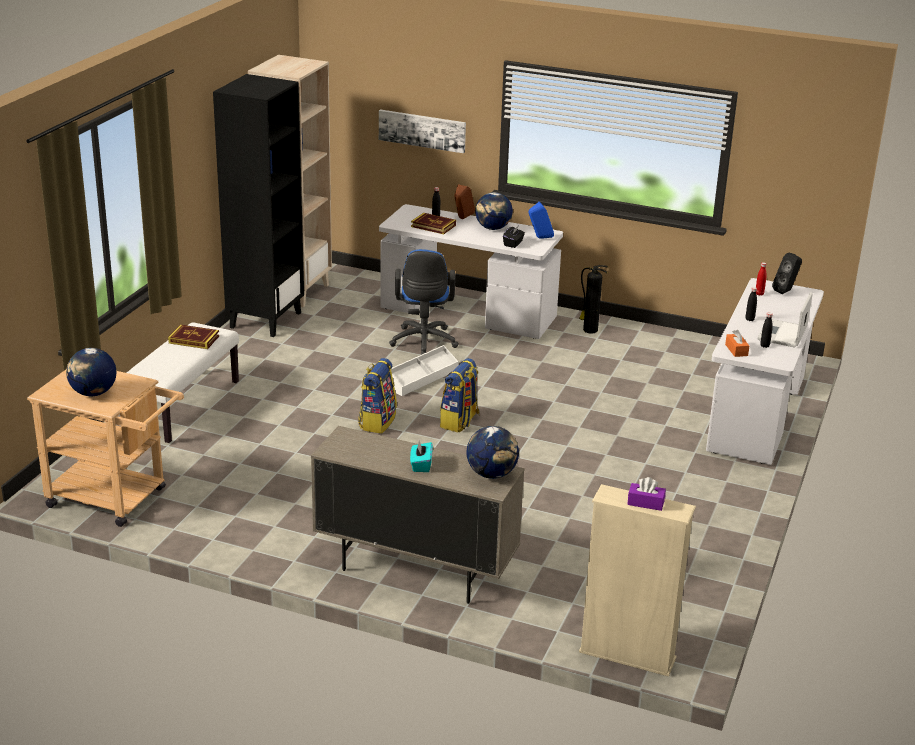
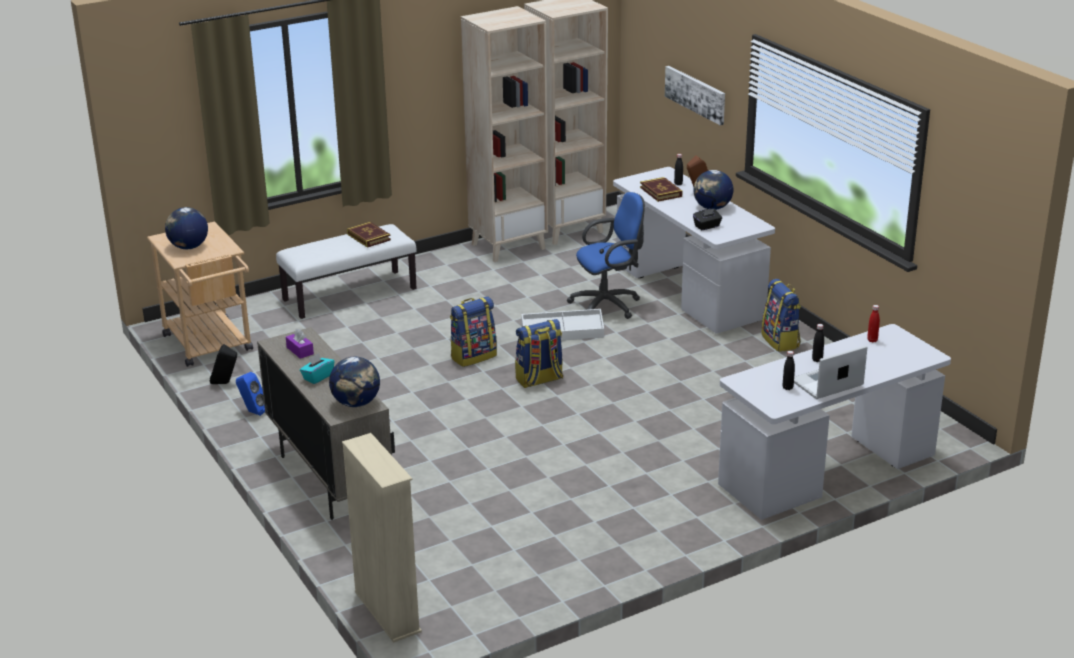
camera: 40 degrees right, 0 degrees up
(265, 320) = (508, 246): black bookcase -> beige bookcase
(423, 343) = (608, 305): blue office chair -> blue office chair turned 150 degrees counterclockwise
(540, 238) = (741, 228): blue speaker -> blue speaker (253, 412)
(589, 330) = (781, 341): fire extinguisher -> backpack
(645, 503) = (376, 459): purple tissue box -> purple tissue box (300, 351)
(736, 350) = (751, 382): orange tissue box -> none
(786, 291) = (906, 346): black speaker -> black speaker (225, 383)

